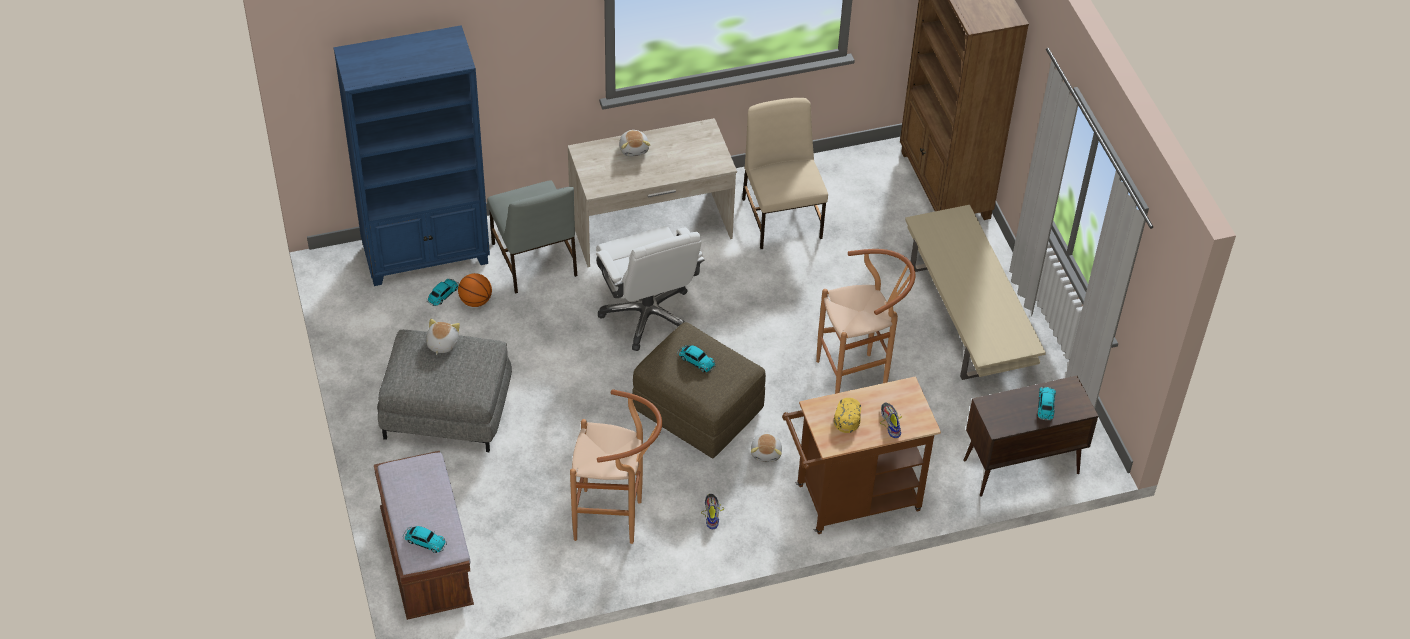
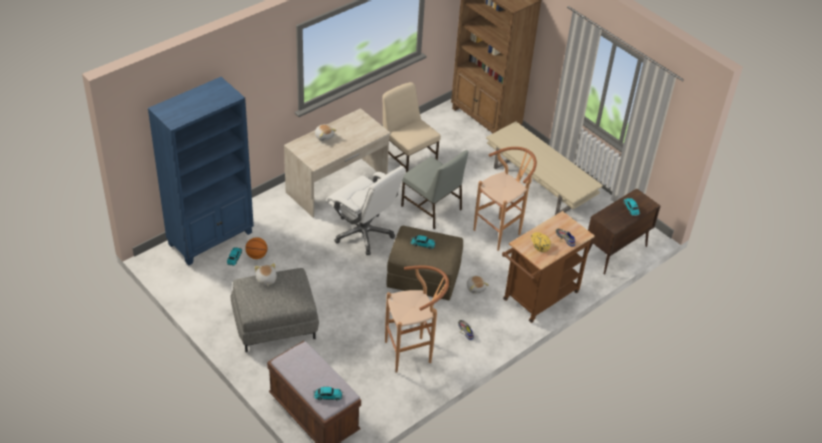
camera: 25 degrees left, 5 degrees down
(534, 261) = (279, 223): grey chair -> grey chair (432, 208)

